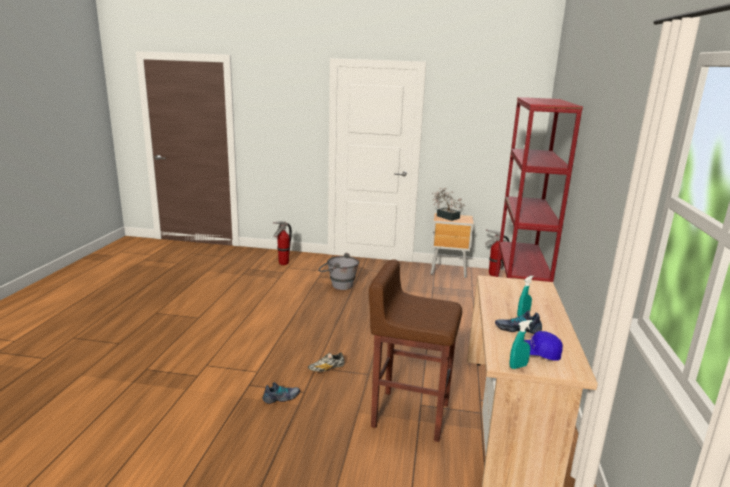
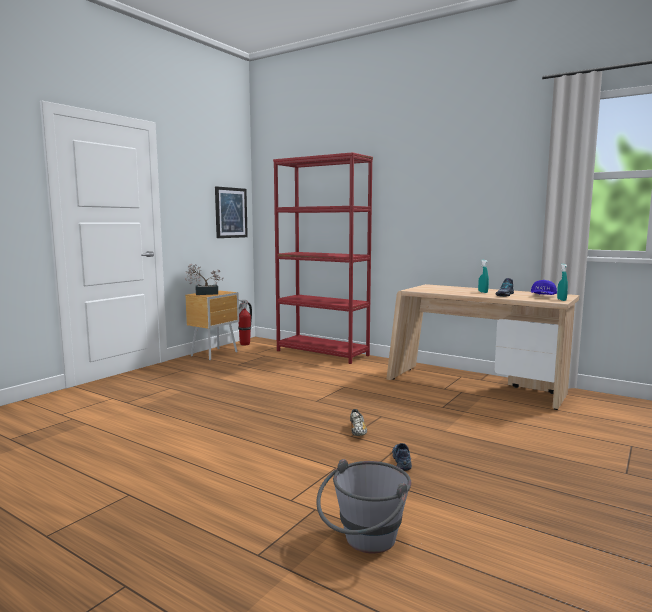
camera: 65 degrees left, 10 degrees down
(283, 263) = (41, 415): fire extinguisher -> none
(338, 285) = (168, 397): grey bucket -> grey bucket (364, 543)
(409, 414) = (455, 413): brown stool -> none
(509, 144) = (231, 212): none -> picture

